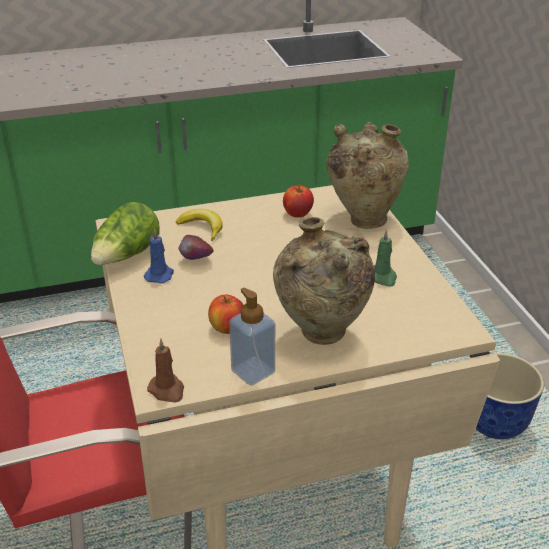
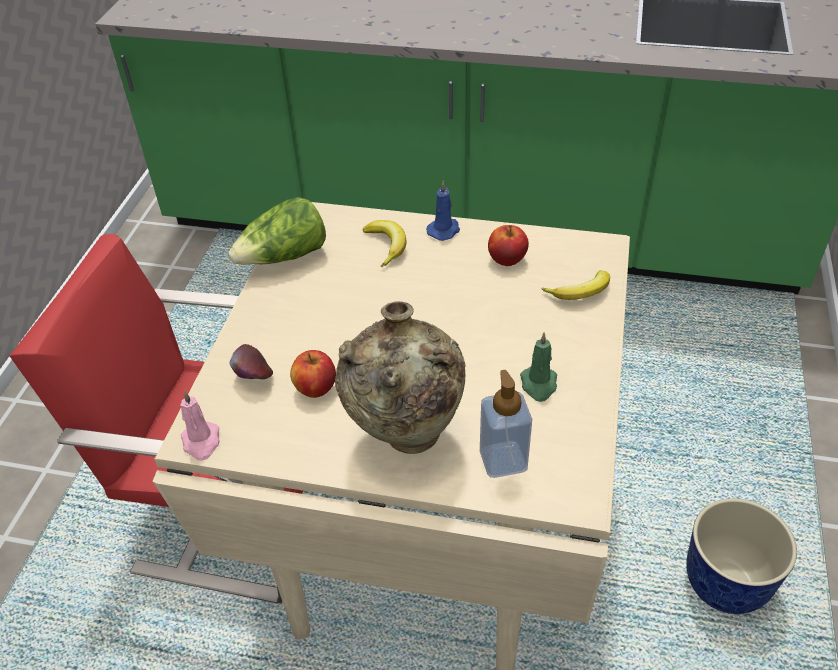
camera: 30 degrees right, 10 degrees up
(159, 275) = (298, 293): blue candle -> blue candle (444, 230)
(167, 390) = (201, 442): brown candle -> pink candle
(196, 261) = (348, 288): apple -> apple (254, 378)
(253, 371) = (300, 455): soap dispenser -> soap dispenser (503, 460)
(363, 219) = (580, 292): beige vase -> banana

